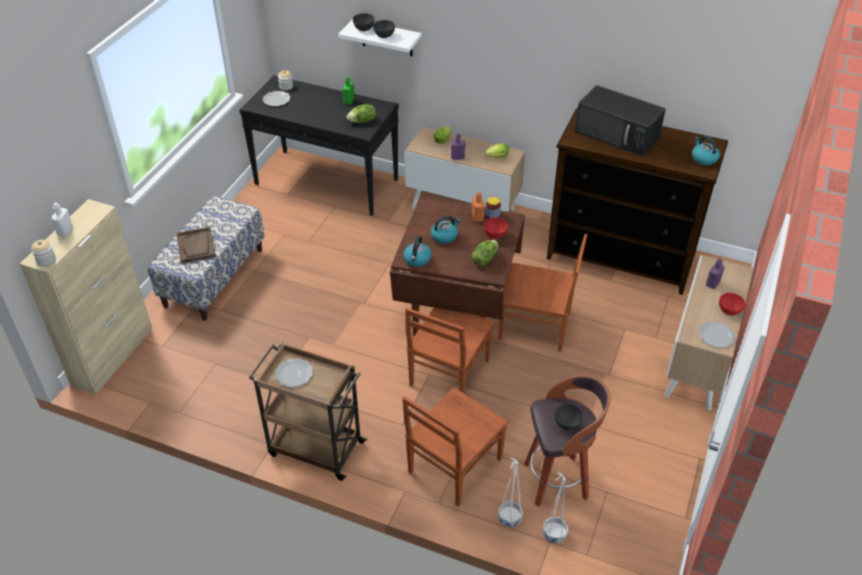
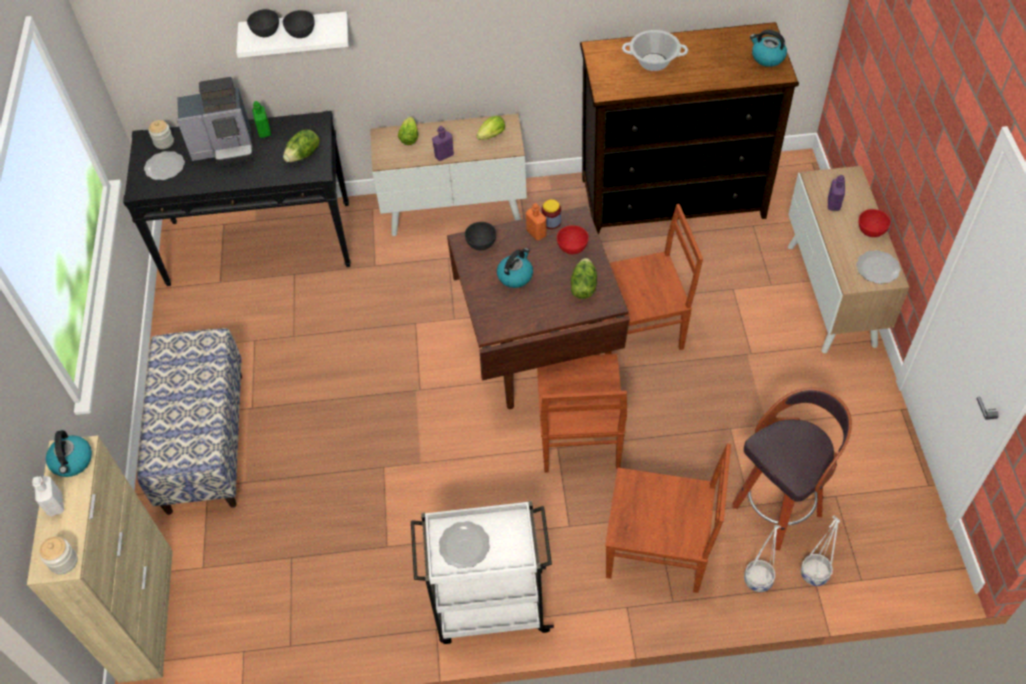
camera: 25 degrees left, 10 degrees up
(196, 246) = (183, 419): brown tray -> none
(314, 448) = (489, 607): brown cart -> white cart
(319, 102) = (225, 148): none -> coffee machine
(417, 259) = (505, 322): kettle -> kettle (72, 462)
(453, 467) = (660, 550): brown chair -> brown chair turned 90 degrees counterclockwise
(567, 424) = (801, 453): grey bowl -> grey bowl (481, 244)
(618, 134) = (653, 62): black microwave -> cooking pot

